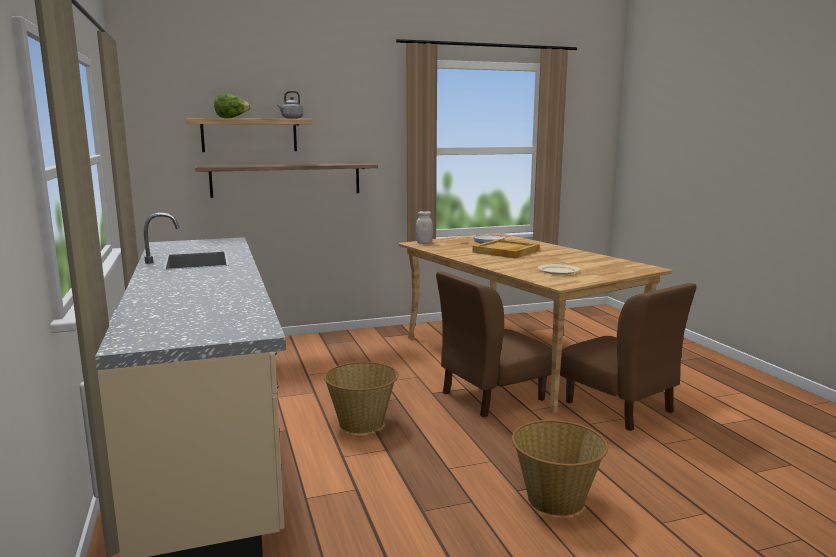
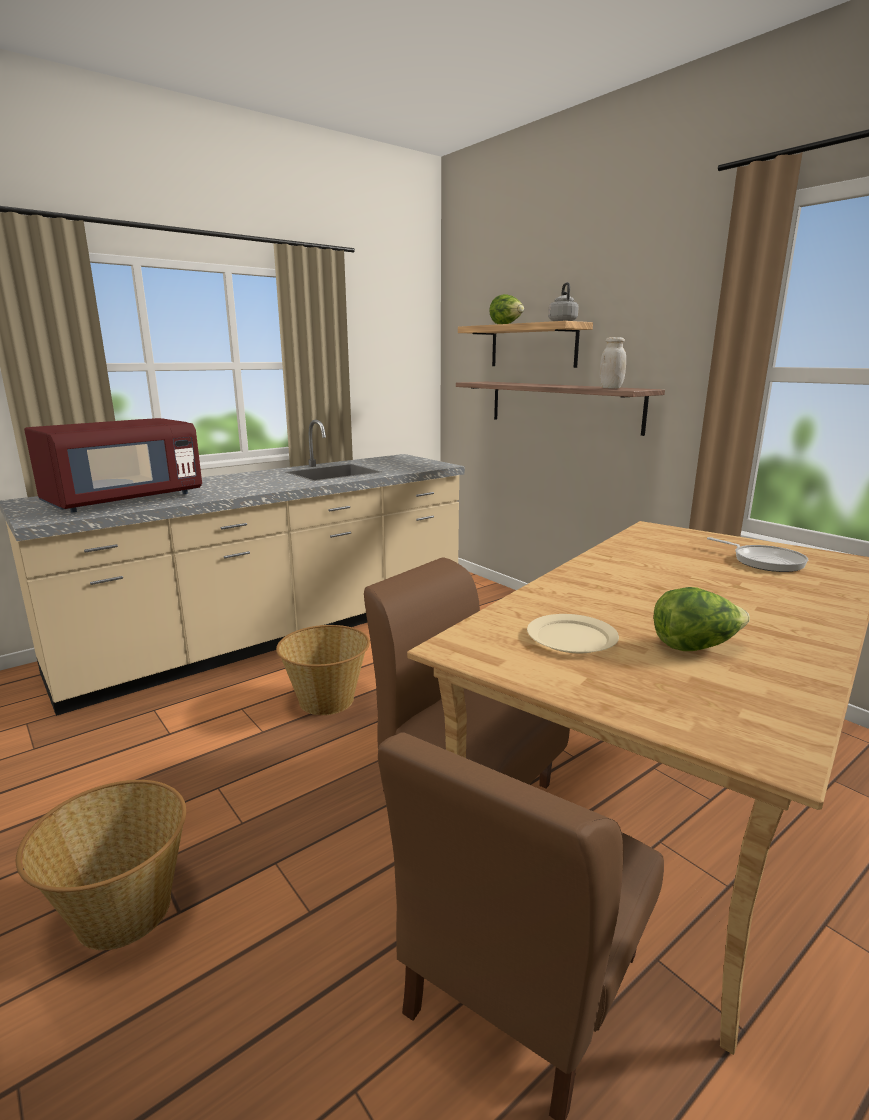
camera: 70 degrees right, 5 degrees up
(211, 310) = (124, 500): none -> red microwave
(424, 243) = (662, 531): white jar -> white jar (611, 388)
(506, 251) = (693, 583): beige tray -> none
(574, 261) = (694, 647): none -> lettuce

